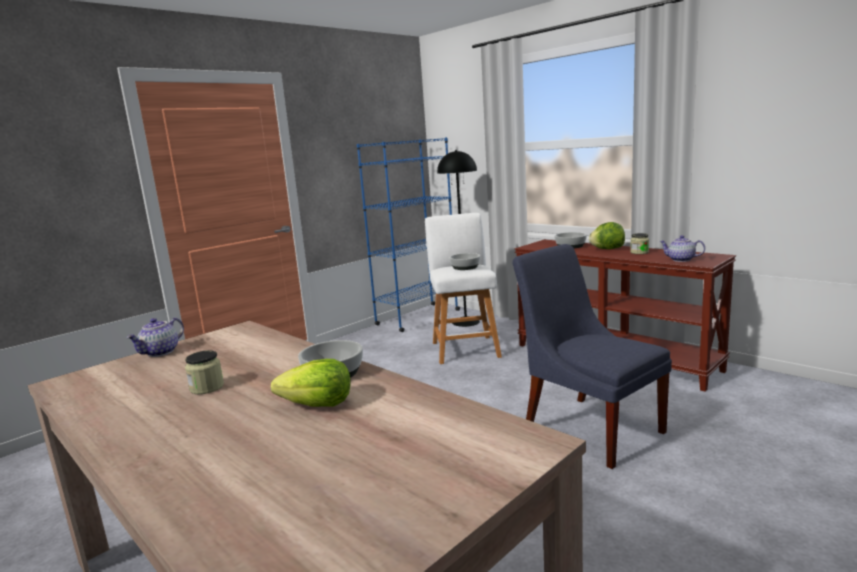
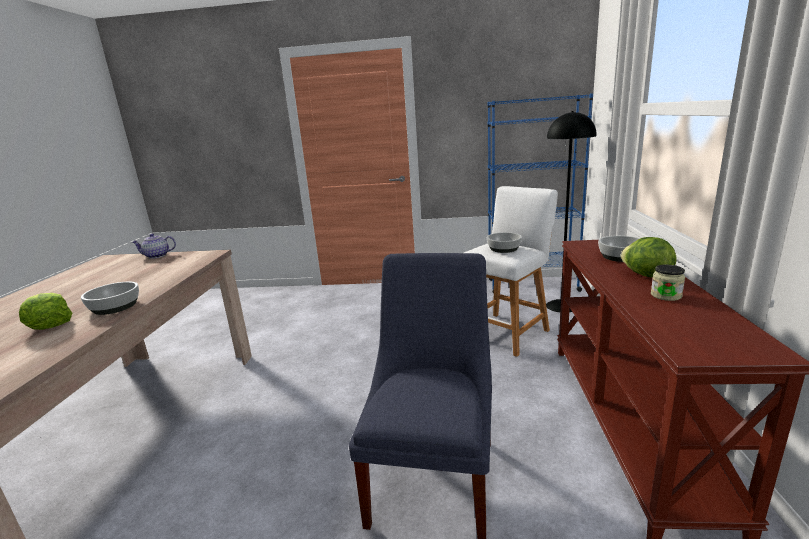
camera: 50 degrees right, 5 degrees up
(207, 387) = (90, 287): jar -> none
(680, 260) = (677, 331): teapot -> none

